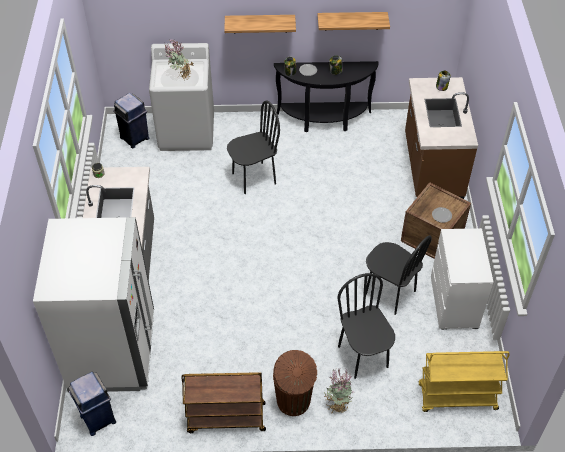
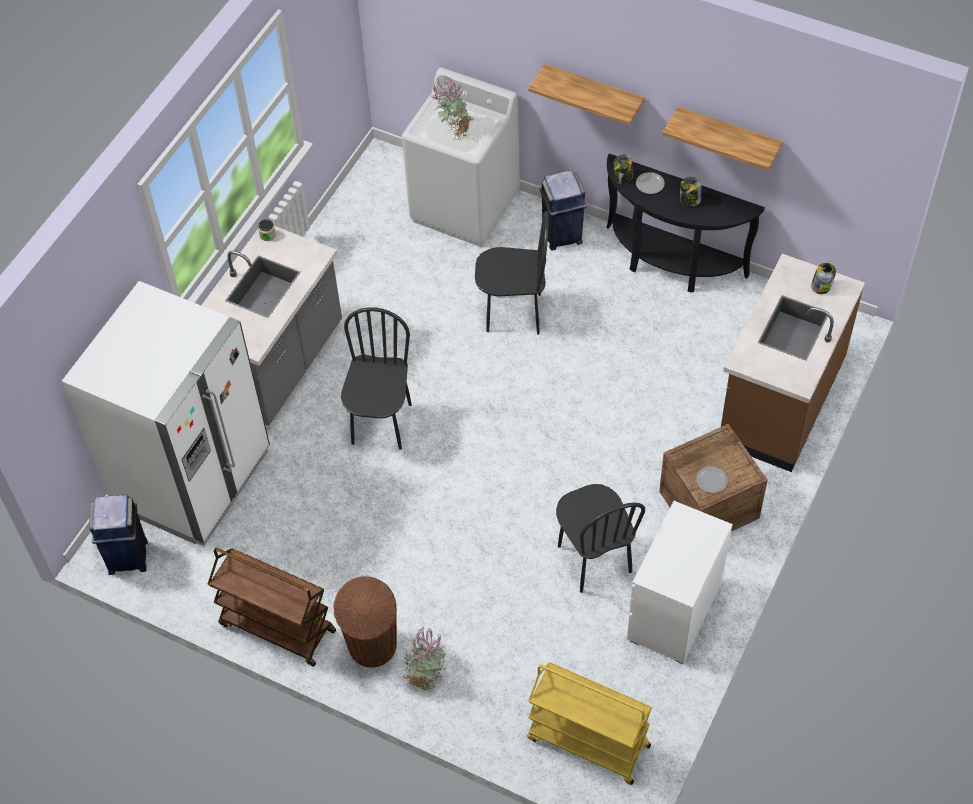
camera: 30 degrees right, 5 degrees up
(135, 138) = (389, 189): blue trash can -> blue trash can (562, 235)
(363, 356) = (500, 629): black chair -> black chair (381, 424)

